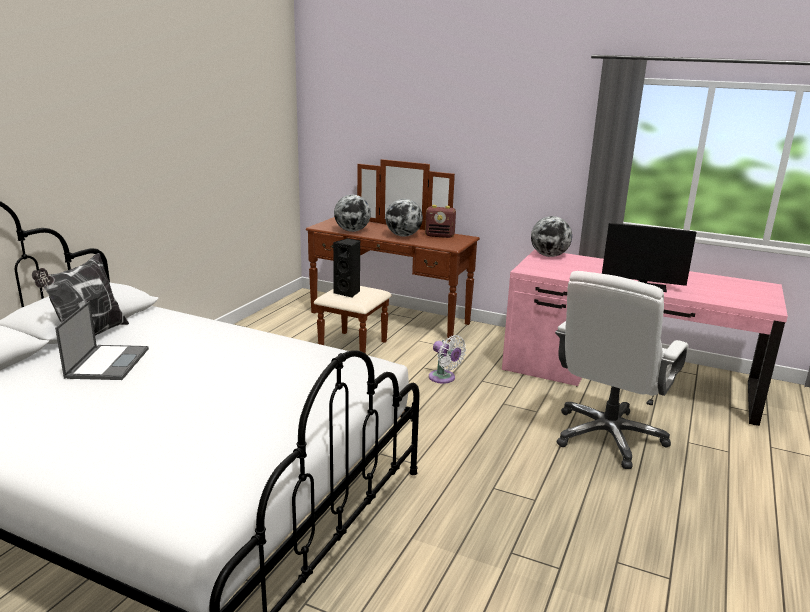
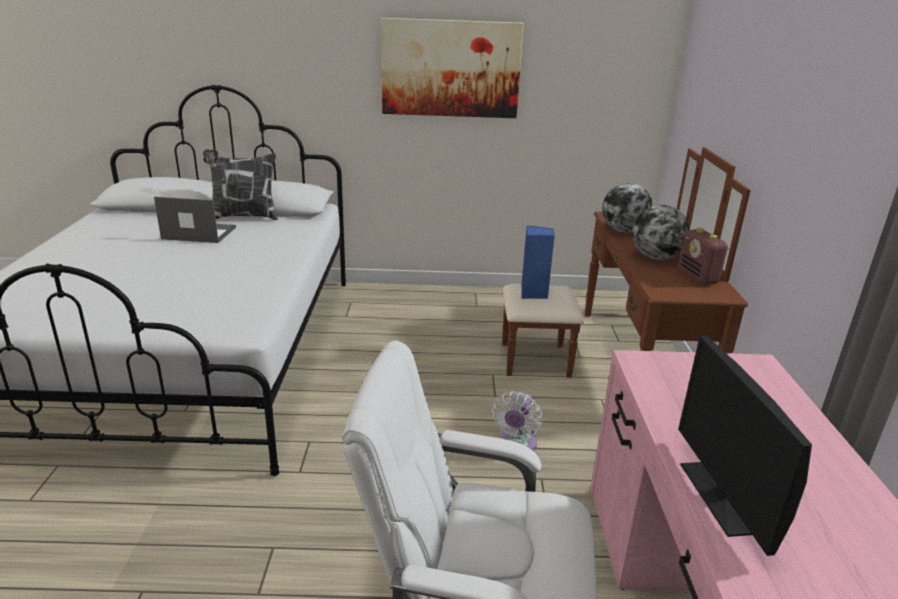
camera: 65 degrees right, 5 degrees up
(108, 362) = (198, 233): laptop -> laptop turned 150 degrees counterclockwise
(173, 133) = (450, 69): none -> picture
(348, 293) = (533, 294): black speaker -> blue speaker
(549, 256) = (752, 372): globe -> none

